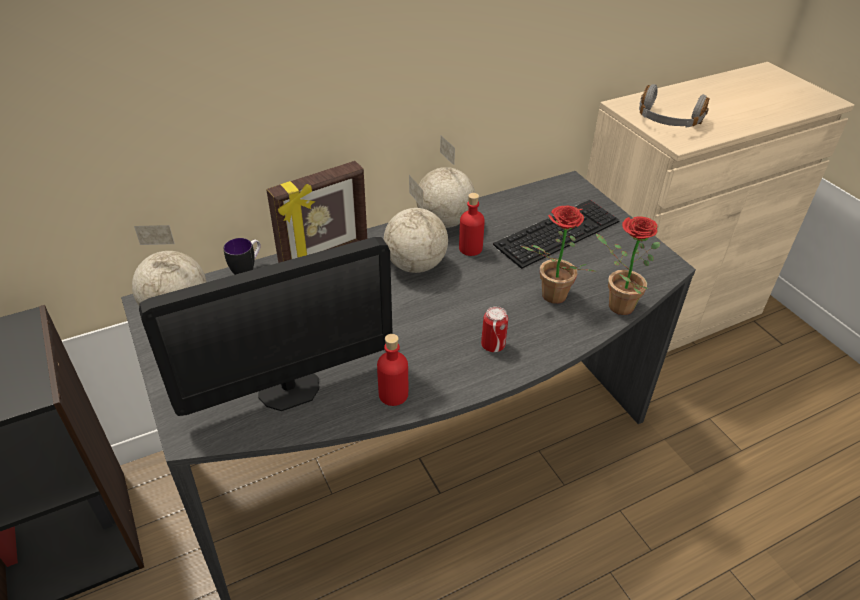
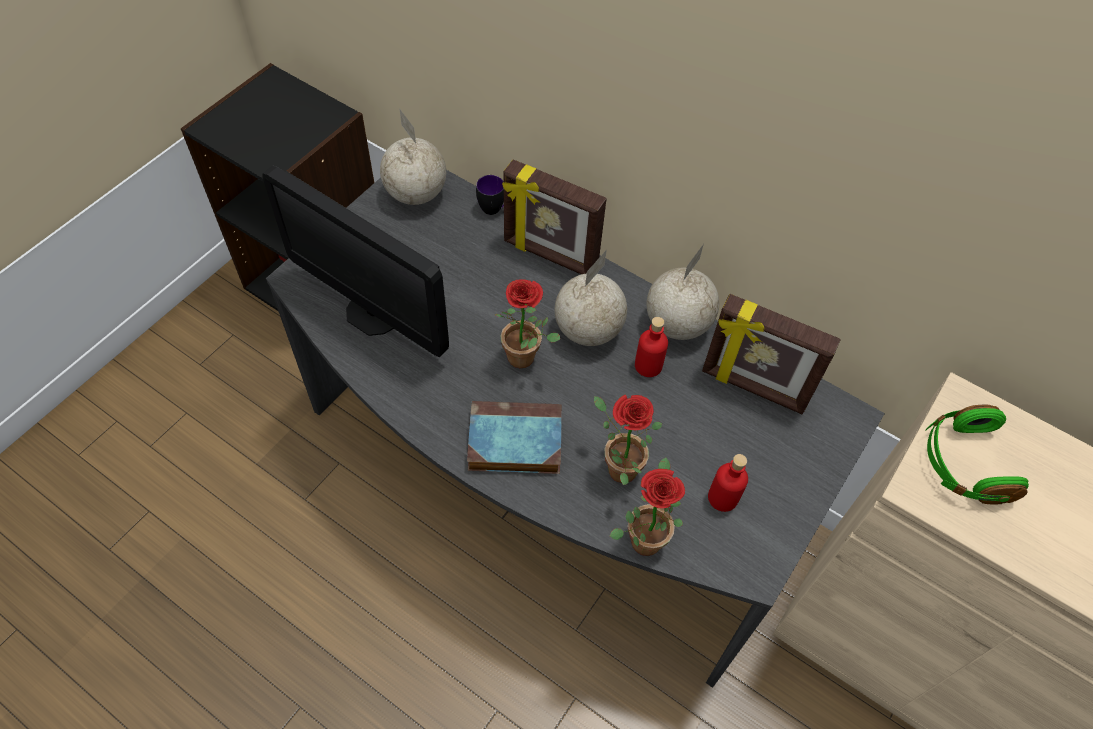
camera: 60 degrees right, 15 degrees up
(393, 394) = (406, 389): red bottle -> red bottle (723, 497)
(417, 308) = (526, 359): none -> potted plant
(493, 345) = (512, 442): can -> book
(522, 210) = (753, 388): none -> picture frame
(557, 232) = (737, 436): keyboard -> none
(668, 121) = (963, 463): grey headphones -> green headphones

